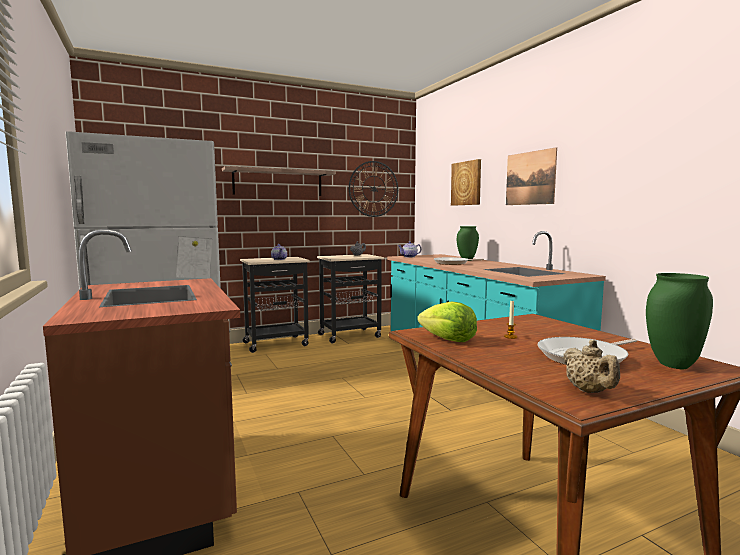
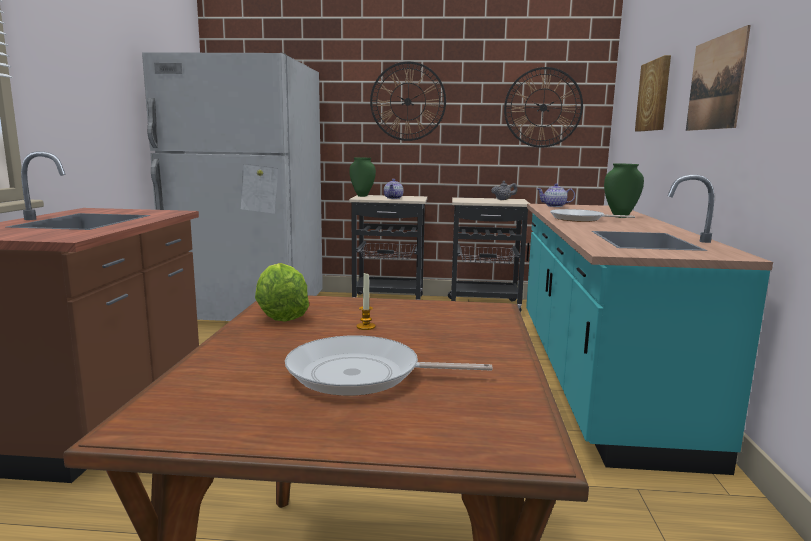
camera: 30 degrees right, 5 degrees up
(278, 183) = (408, 101): shelf -> wall clock
(589, 391) = (205, 416): beige teapot -> none
(674, 365) = (451, 421): green vase -> green vase (362, 196)

